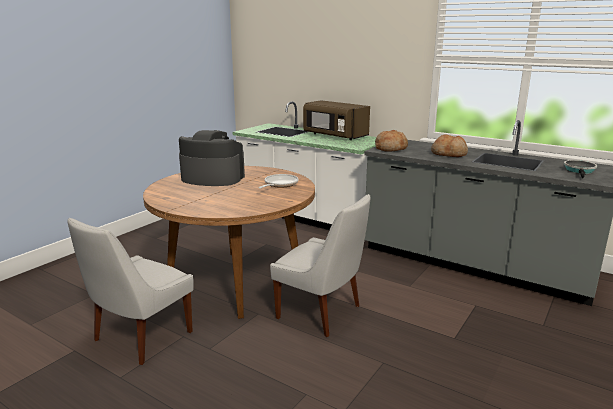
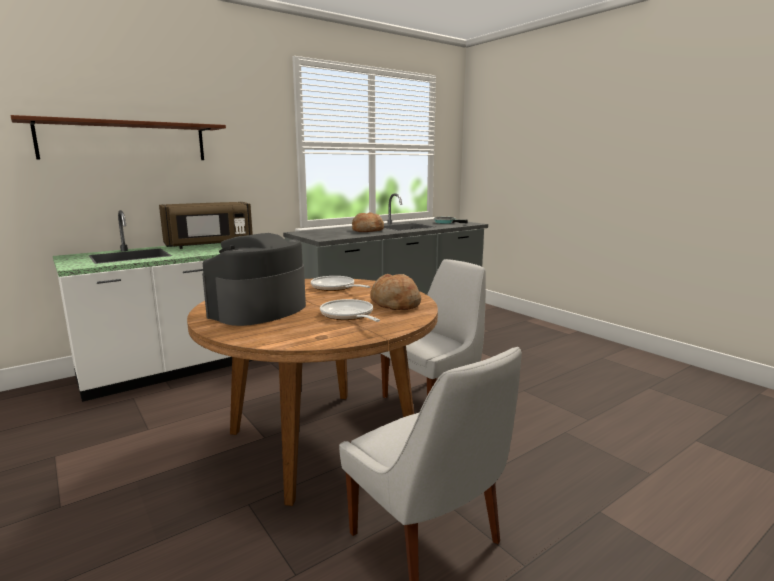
camera: 70 degrees left, 5 degrees down
(210, 197) = (348, 315): none -> frying pan
(309, 55) = (125, 141): none -> brown shelf
(390, 148) = (323, 236): bread -> bread (395, 304)

